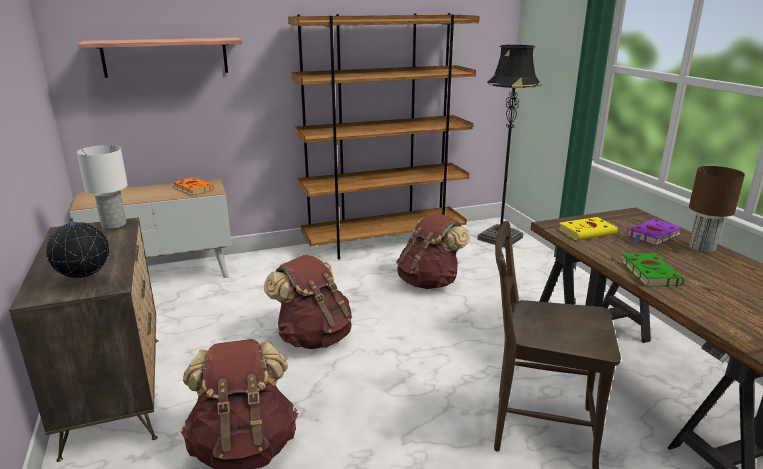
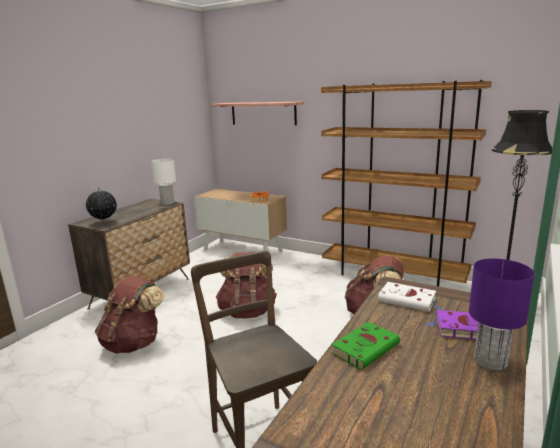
camera: 50 degrees right, 5 degrees down
(588, 232) = (408, 300): yellow book -> white book
(702, 247) = (491, 361): brown table lamp -> purple table lamp

